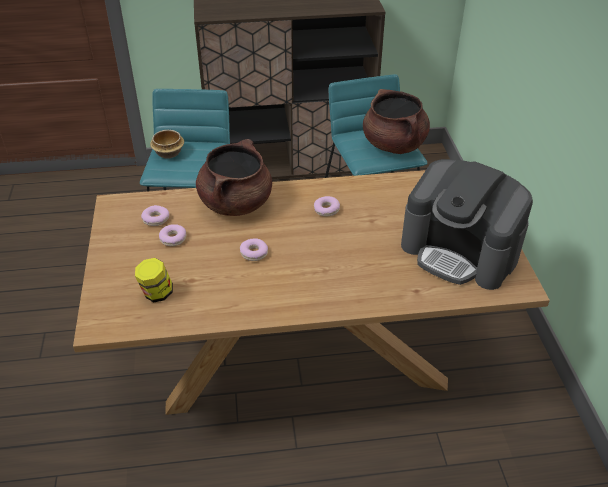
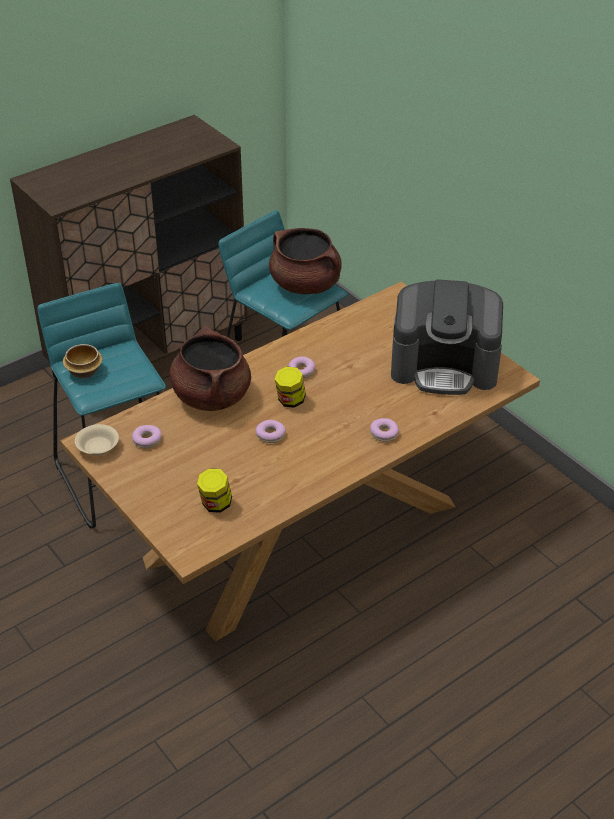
camera: 30 degrees left, 0 degrees up
(115, 211) = (97, 447): none -> beige bowl
(173, 238) = (182, 451): donut -> donut (384, 433)
(295, 231) = (290, 401): none -> jar

